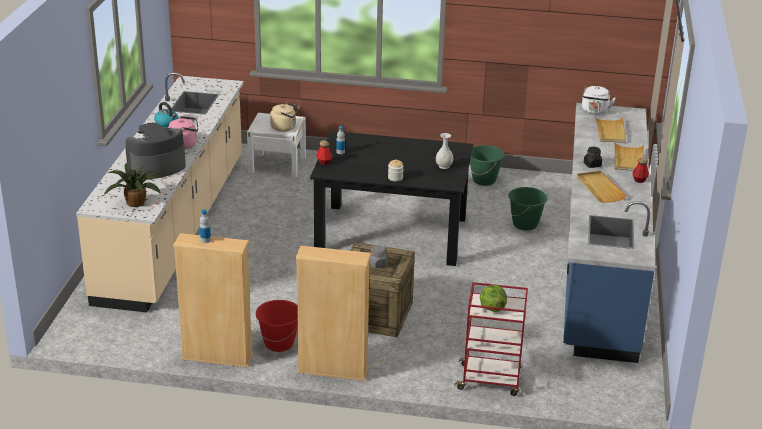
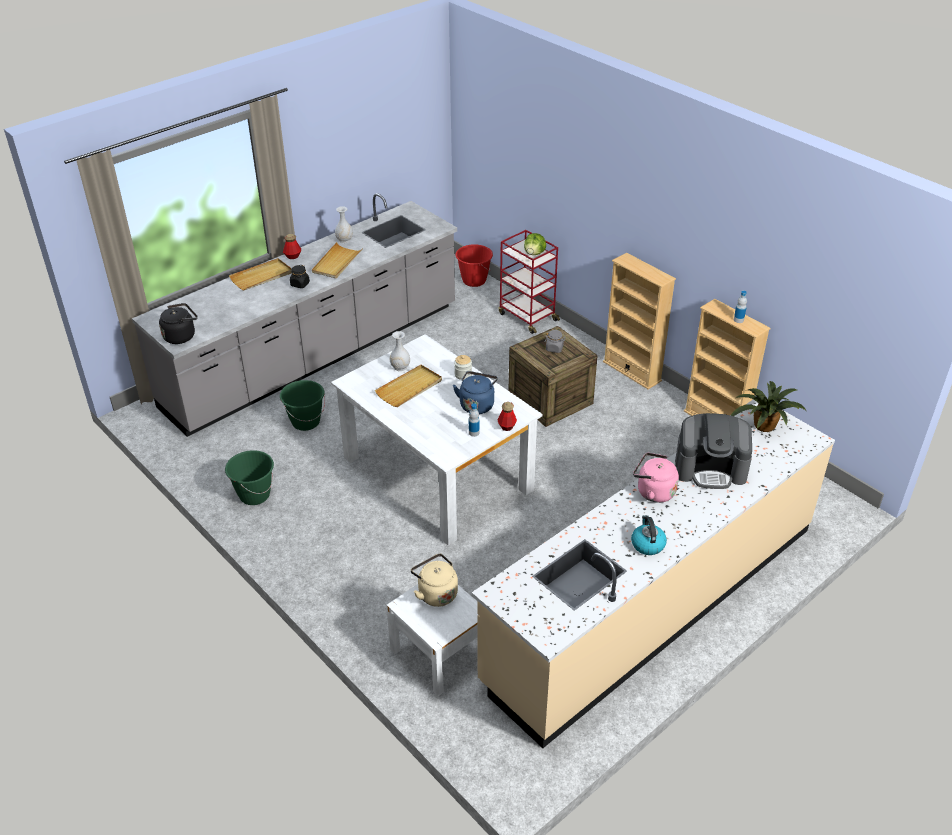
camera: 140 degrees left, 10 degrees up
(279, 343) = (654, 410): red bucket -> red bucket (474, 280)
(360, 166) = (477, 404): none -> blue kettle
(390, 234) = (438, 473): black dining table -> white dining table
(594, 111) = (181, 336): white kettle -> black kettle
(599, 264) = (315, 357): blue counter -> grey counter
(610, 131) = (217, 308): beige tray -> beige tray (409, 388)
(631, 207) = (344, 240): none -> white vase

